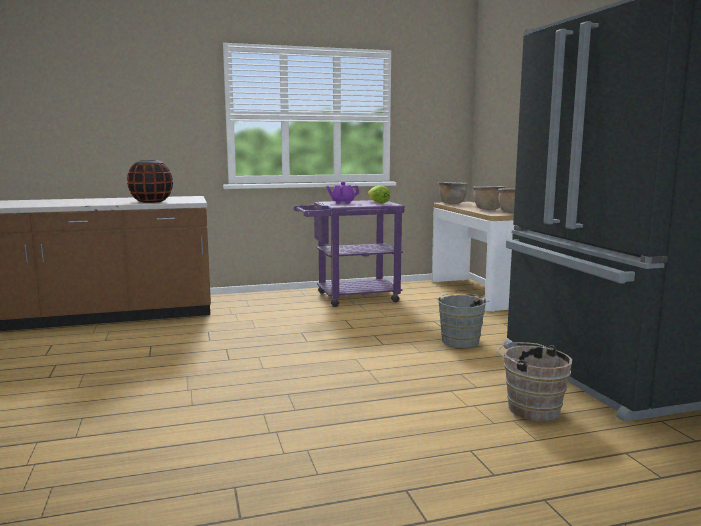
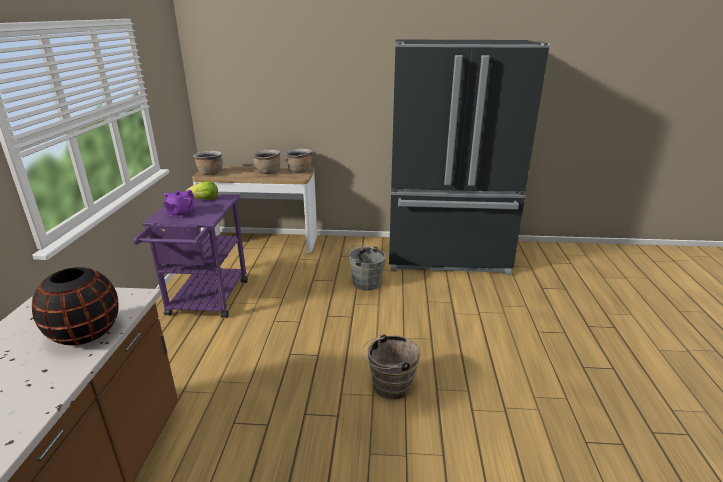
camera: 70 degrees left, 15 degrees up
(530, 408) = (487, 295): brown bucket -> brown bucket (389, 386)

